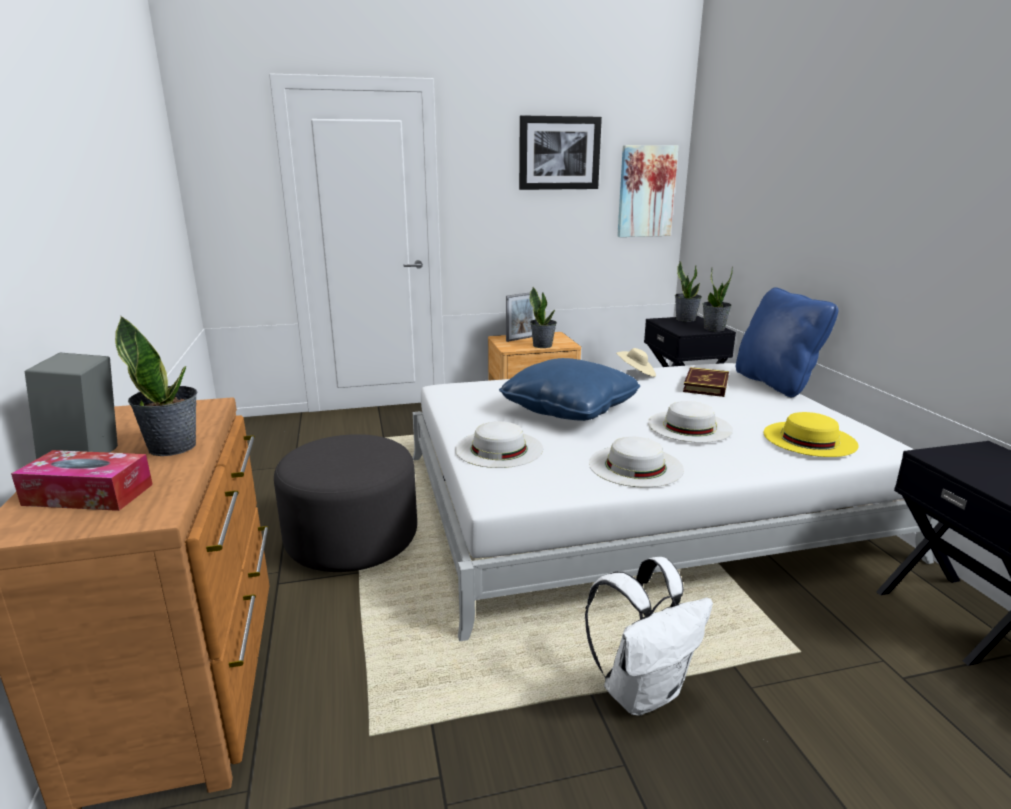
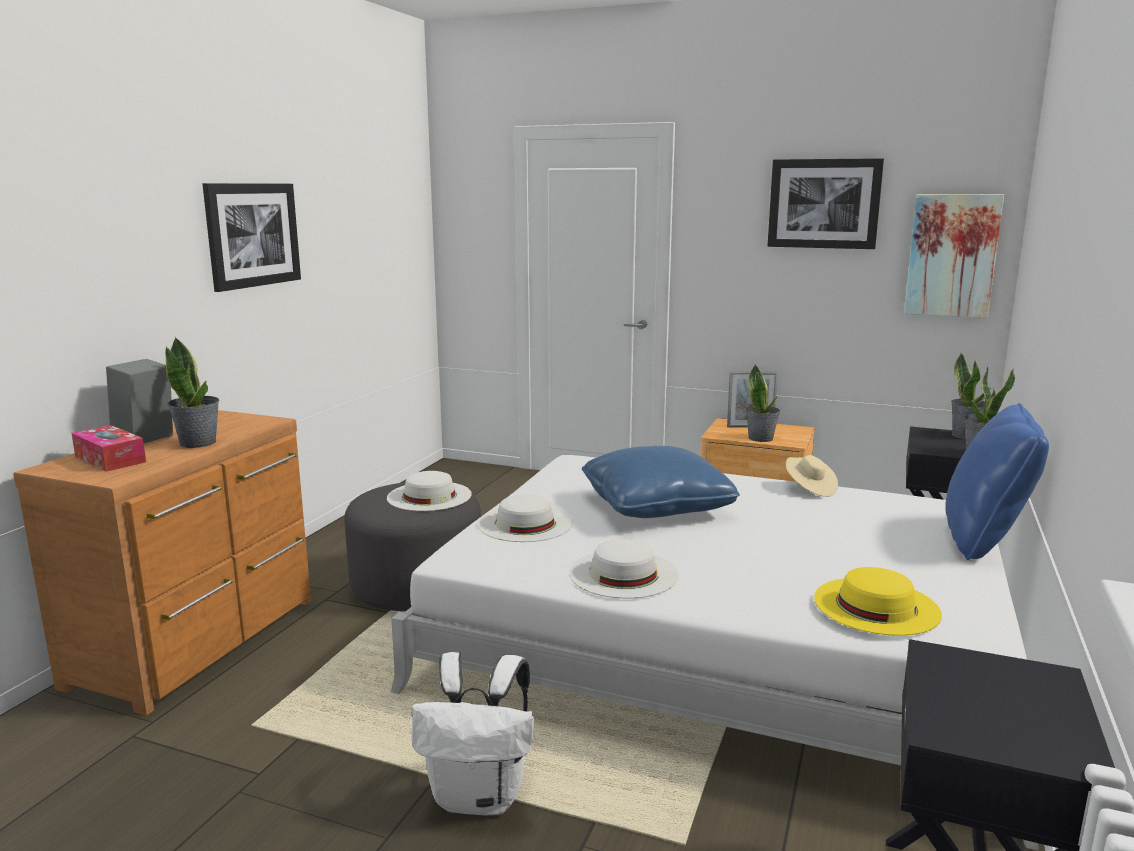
camera: 35 degrees right, 5 degrees down
(79, 184) = (252, 235): none -> picture
(689, 426) = (755, 554): white hat -> white hat (429, 496)
(706, 385) = (873, 520): book -> none

